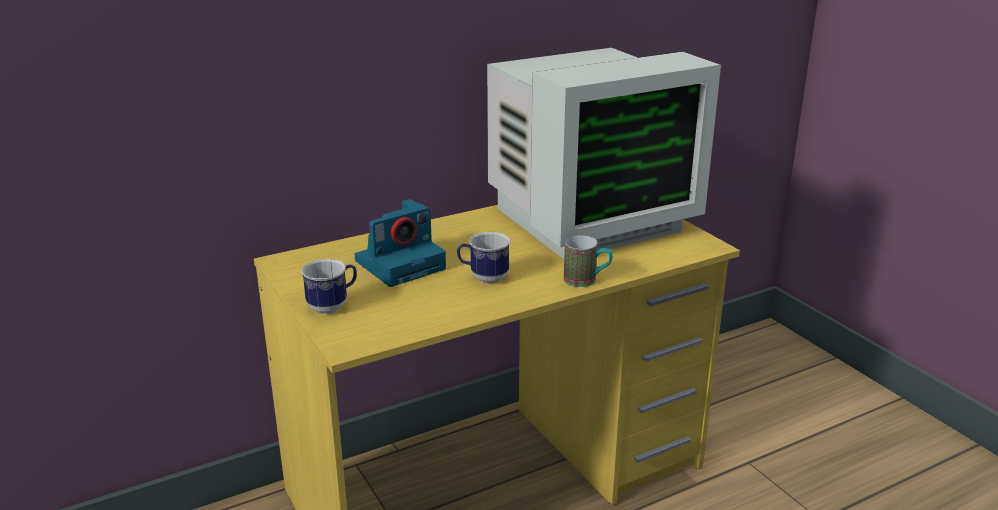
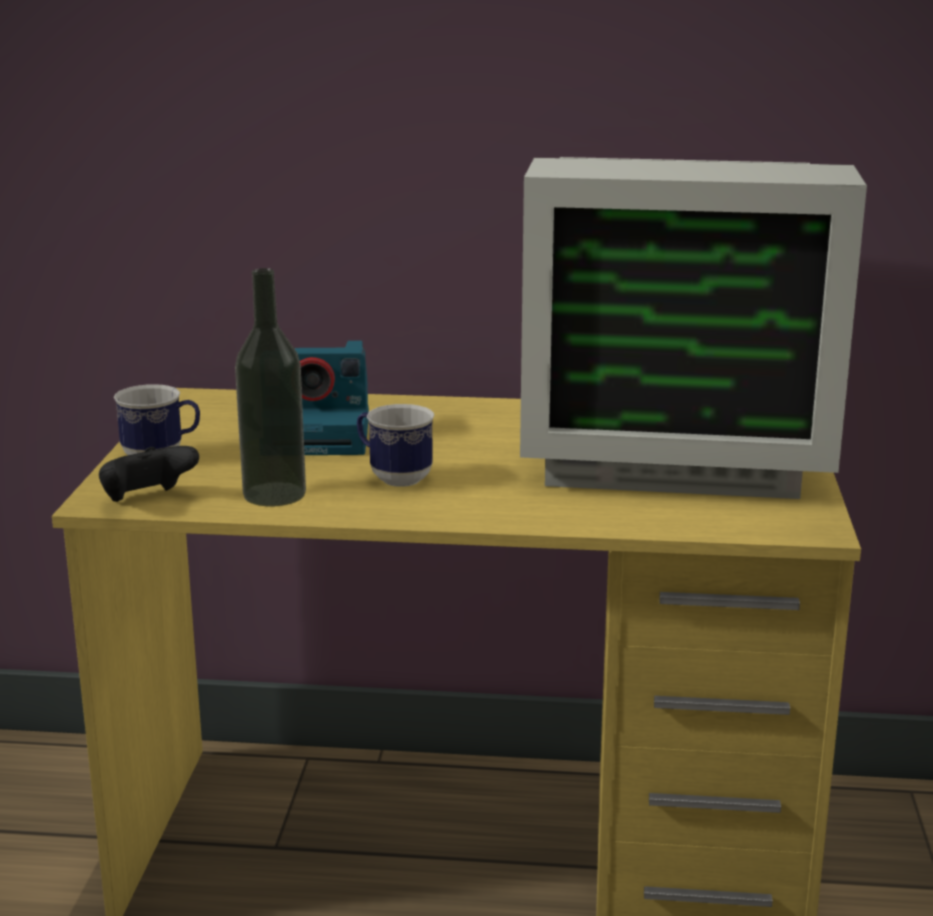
camera: 35 degrees right, 5 degrees down
(373, 336) = (147, 500): none -> black game controller
(438, 309) = (274, 494): none -> bottle
(587, 281) = (529, 519): mug -> none

